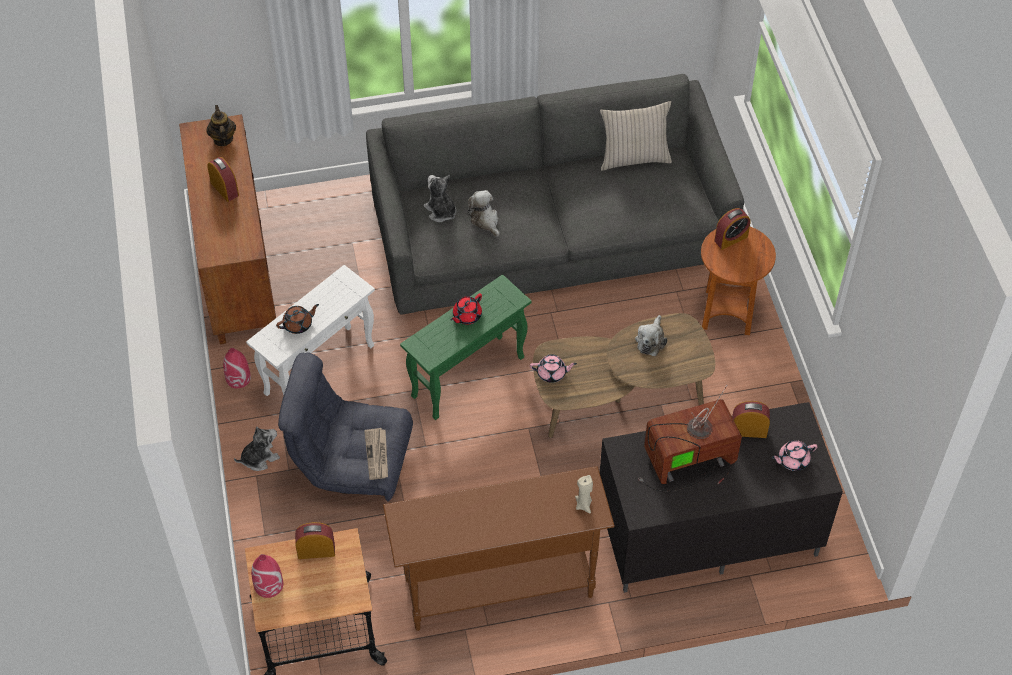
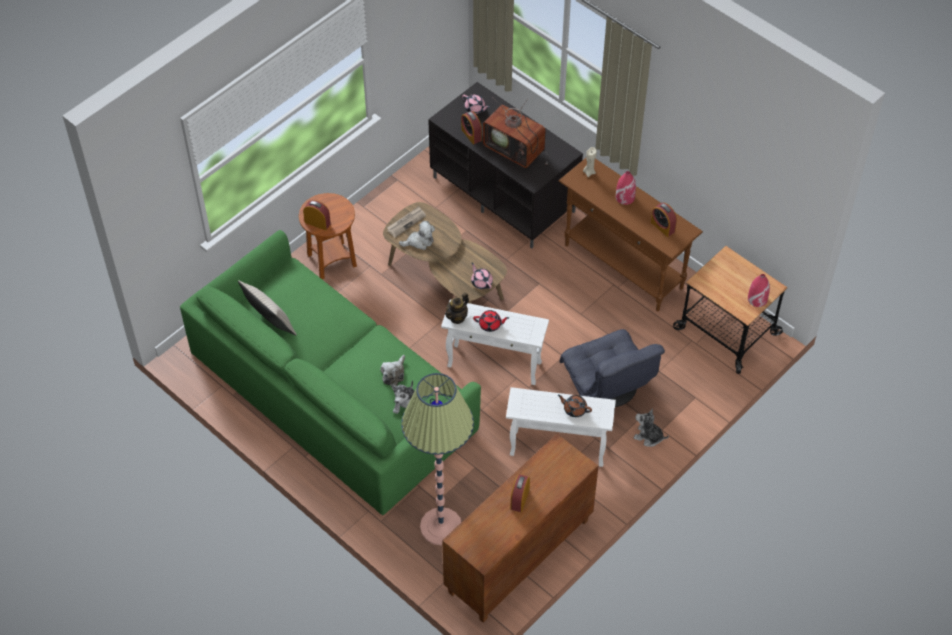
camera: 125 degrees left, 0 degrees up
(223, 139) = (476, 534): teapot -> teapot (457, 317)
(238, 378) = (603, 490): red vase -> red vase (625, 197)
(316, 550) = (717, 291): alarm clock -> alarm clock (662, 227)
(323, 230) = (441, 526): none -> floor lamp
(377, 455) = (609, 344): newspaper -> newspaper (406, 222)
(468, 377) = (494, 364): green side table -> white side table
(550, 229) = (333, 391): grey sofa -> green sofa

